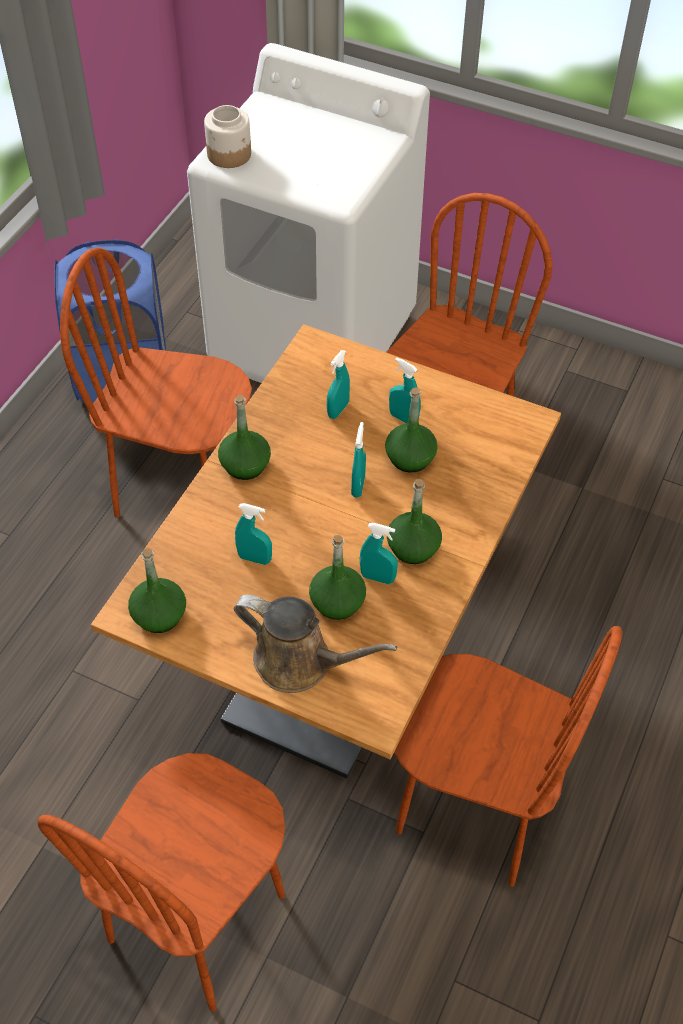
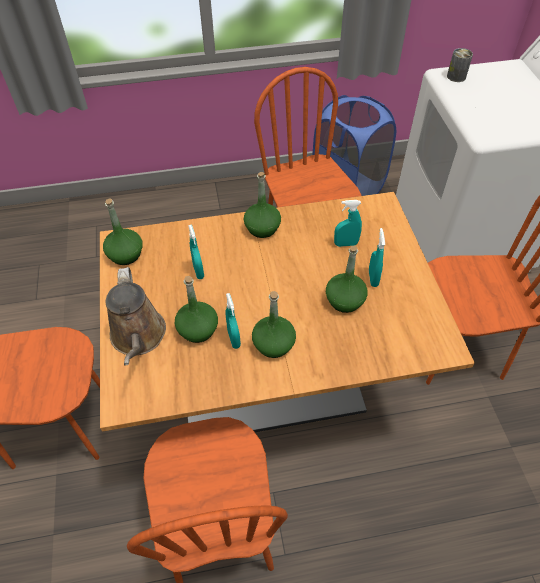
camera: 55 degrees right, 0 degrees up
(229, 154) = (456, 76): jar -> can
(358, 486) = (296, 287): turquoise spray bottle -> none

